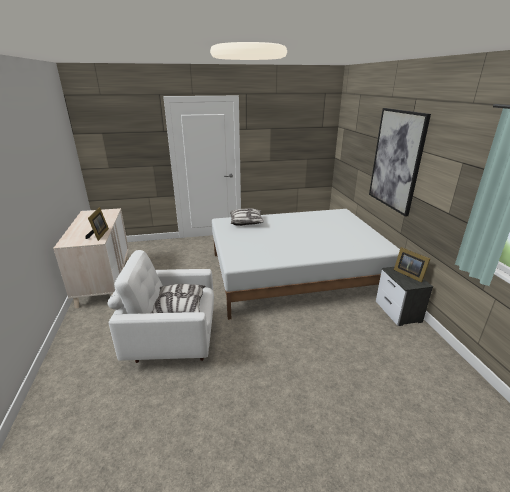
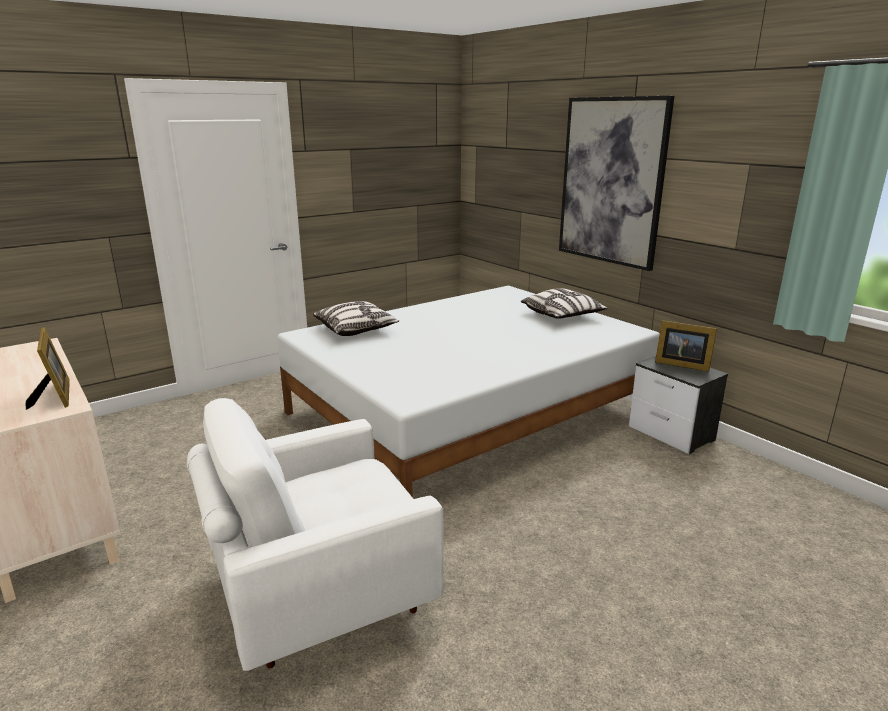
camera: 25 degrees left, 5 degrees down
(180, 307) = (346, 507): pillow -> pillow (562, 316)

